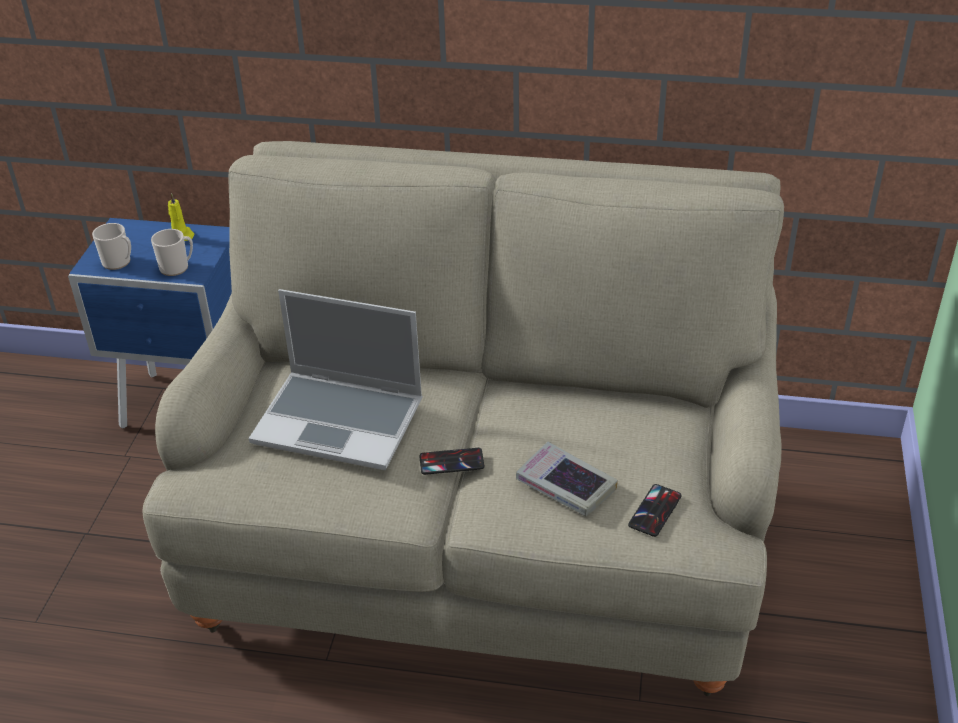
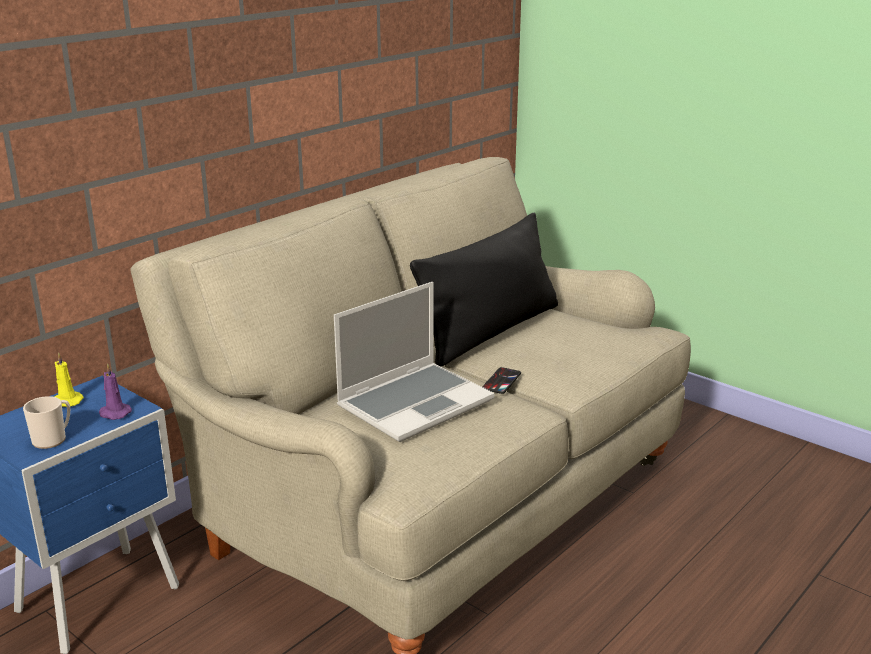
camera: 60 degrees left, 15 degrees down
(177, 267) = (114, 413): mug -> purple candle
(565, 485) = (566, 353): book -> none
(575, 406) = (490, 331): none -> black pillow
(655, 511) = (615, 336): phone -> none

